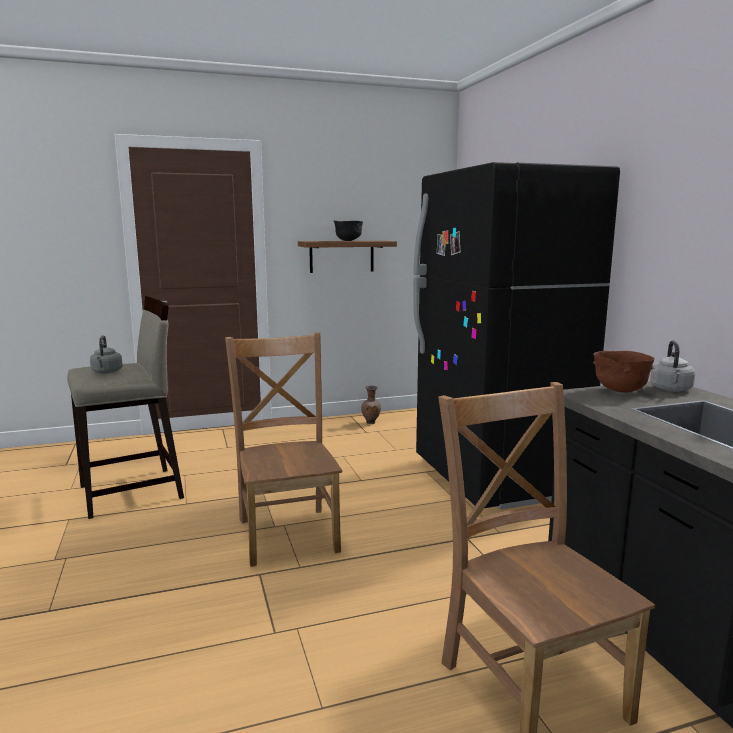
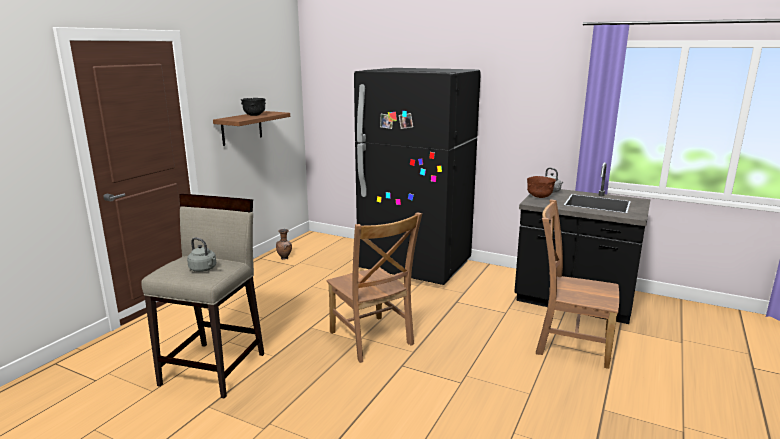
camera: 45 degrees left, 5 degrees up
(288, 532) = (372, 340): brown chair -> brown chair turned 150 degrees counterclockwise

